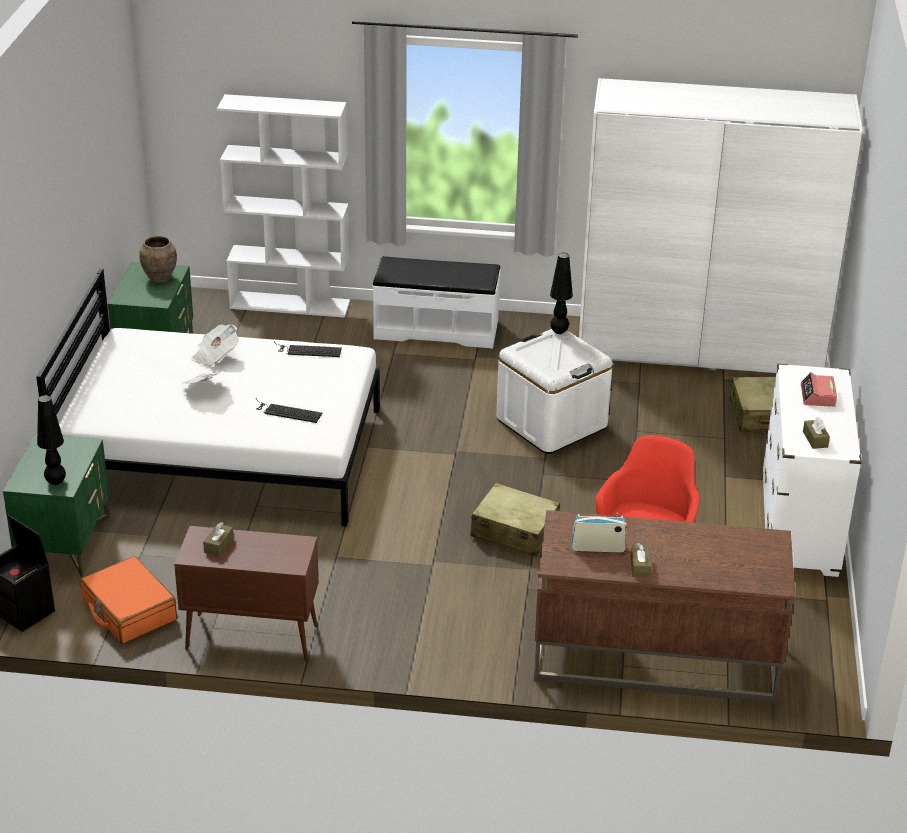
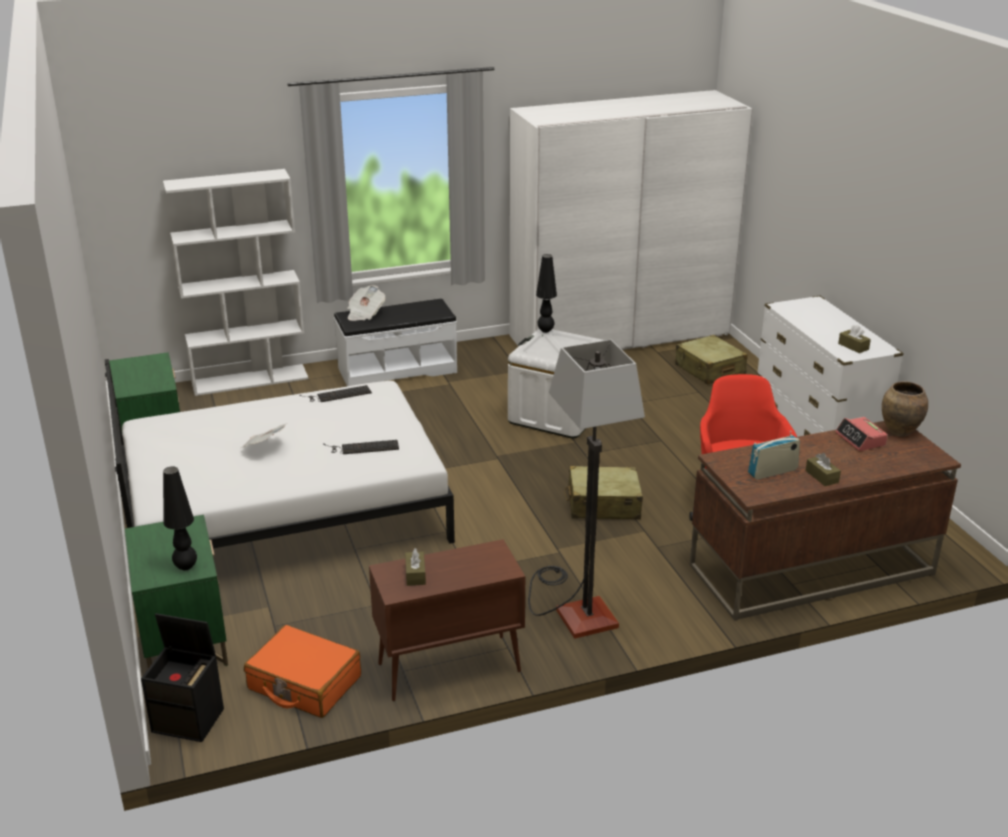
camera: 25 degrees left, 5 degrees down
(159, 278) = (147, 368): brown vase -> brown vase (899, 431)
(215, 356) = (253, 419): newspaper -> newspaper (365, 314)
(400, 623) = (575, 610): none -> floor lamp
(818, 396) = (819, 317): alarm clock -> alarm clock (860, 439)

